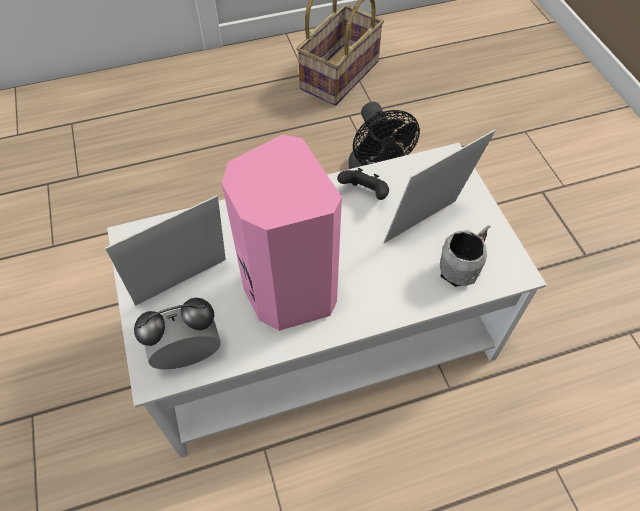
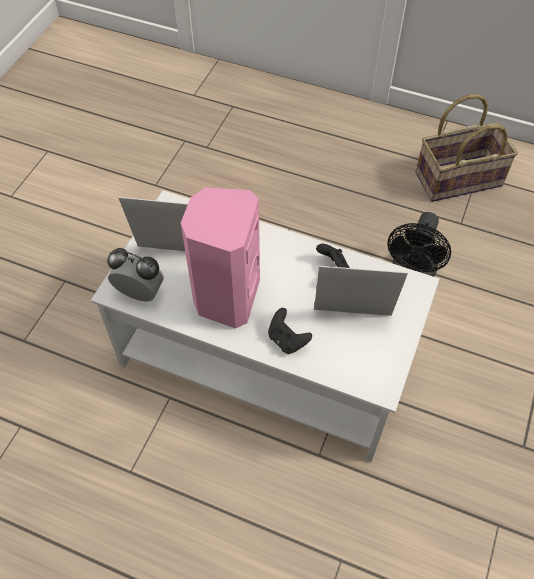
camera: 40 degrees right, 0 degrees up
(389, 290) = (287, 340): none -> black game controller
(461, 268) = (347, 360): grey mug -> none

